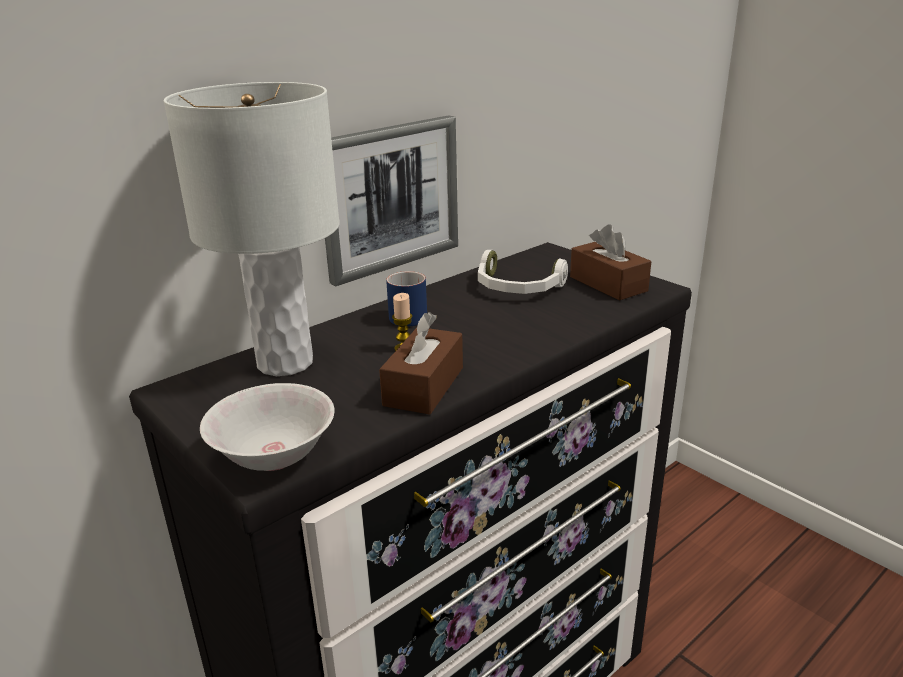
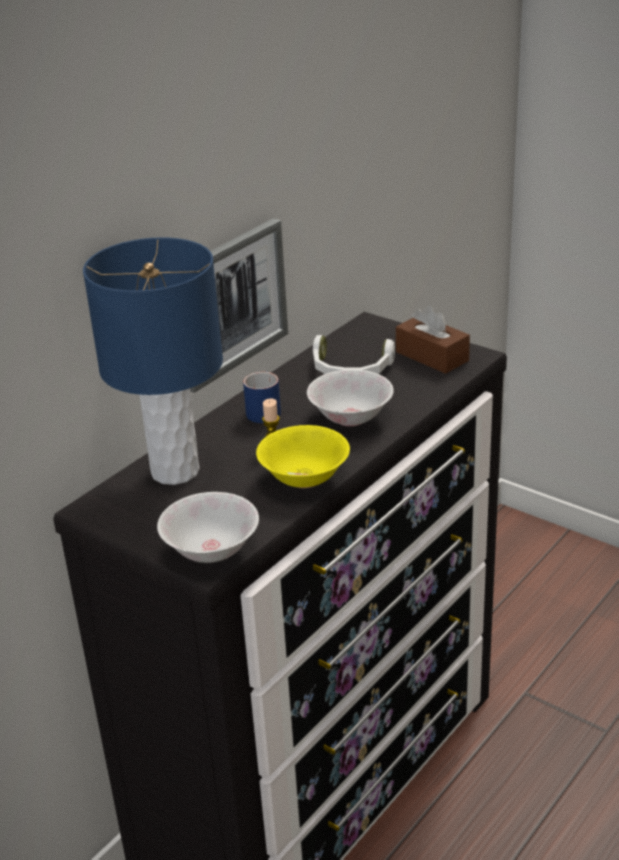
camera: 10 degrees left, 5 degrees up
(285, 363) = (175, 472): white table lamp -> blue table lamp
(424, 386) = (304, 478): brown tissue box -> yellow bowl
(502, 331) = (351, 417): none -> white bowl

